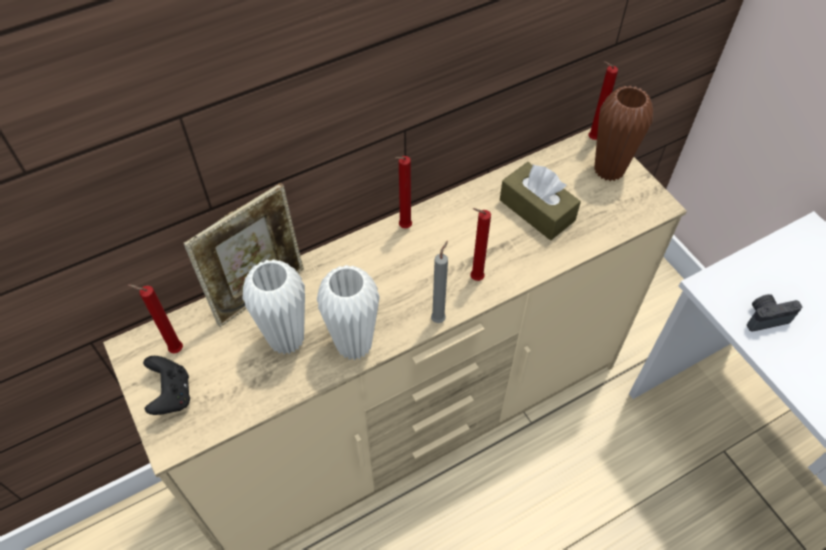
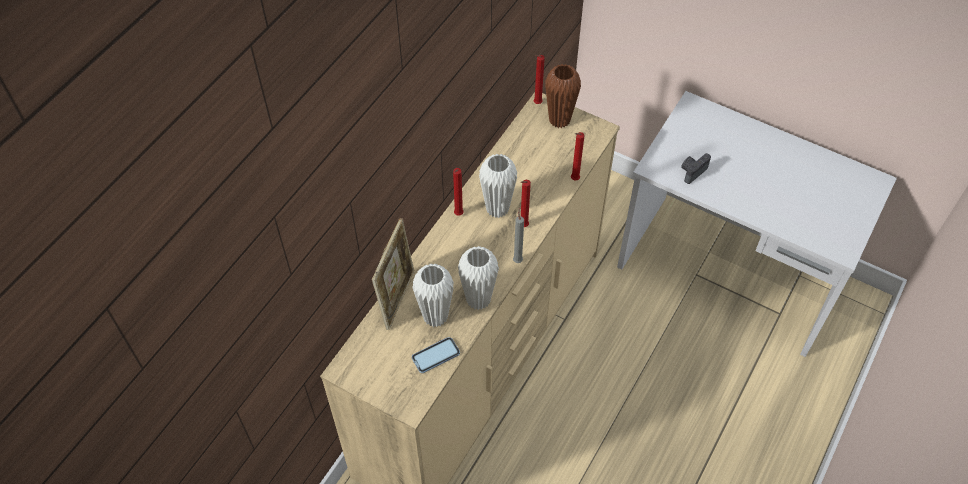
camera: 30 degrees left, 0 degrees up
(171, 394) = (390, 382): black game controller -> none
(174, 350) = (370, 357): red candle -> red candle (573, 180)
(250, 390) = (436, 356): none -> phone
(457, 242) = (497, 209): none -> white vase
(537, 210) = (532, 166): brown tissue box -> none

